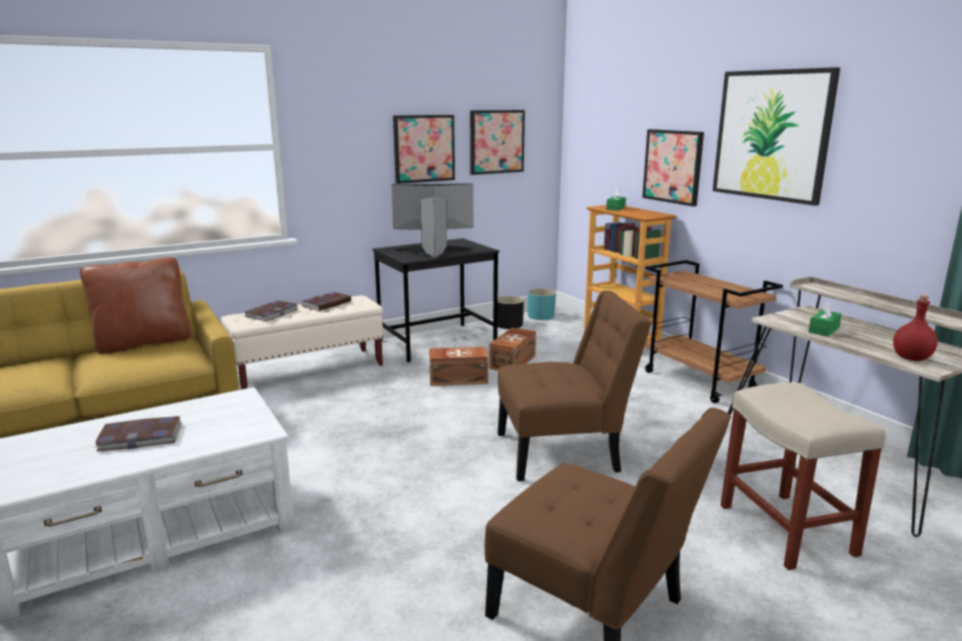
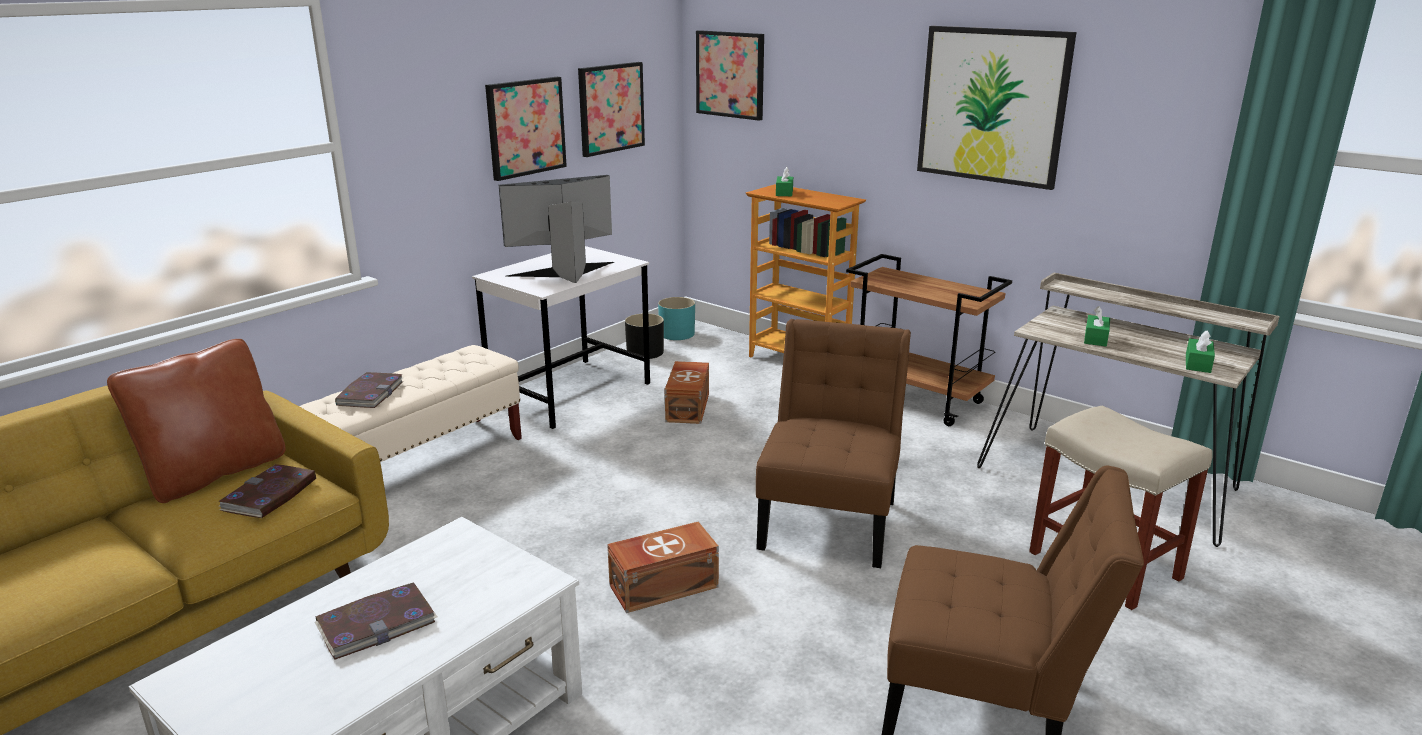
camera: 20 degrees left, 5 degrees up
(326, 304) = (437, 367): book -> book (270, 495)
(437, 342) = (570, 392): black desk -> white desk
(457, 378) = (635, 442): brown storage box -> brown storage box (661, 585)
(564, 452) = (830, 520): brown chair -> brown chair turned 45 degrees counterclockwise
(673, 166) = (858, 138): picture -> picture (730, 74)
(910, 358) = (1197, 363): red bottle -> green tissue box

